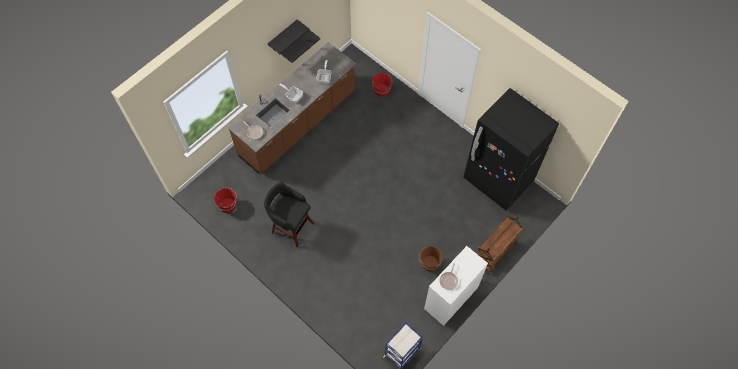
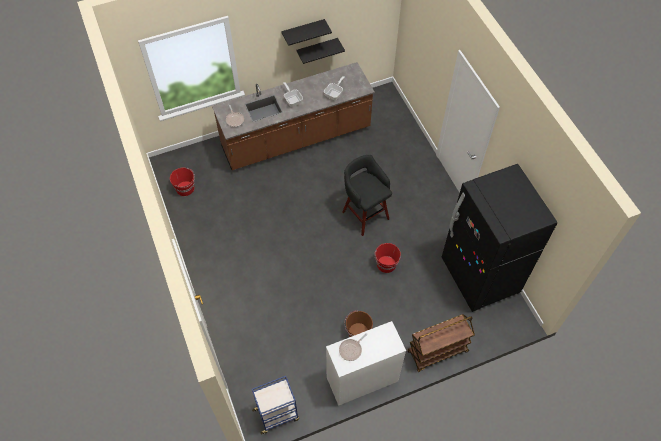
camera: 25 degrees right, 5 degrees down
(291, 227) = (234, 234): black stool -> black stool (364, 214)
(381, 90) = (399, 137): red bucket -> red bucket (386, 264)

